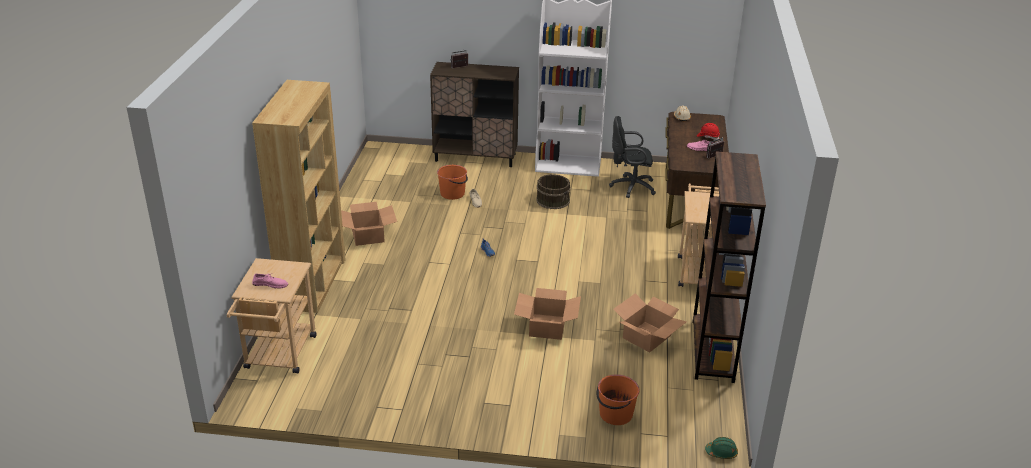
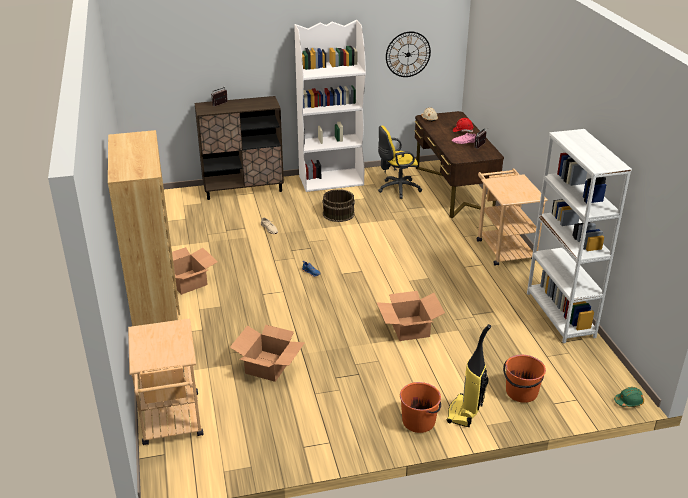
camera: 20 degrees left, 0 degrees up
(270, 284) = (163, 350): pink shoe -> none
(453, 193) = (244, 226): orange bucket -> orange bucket (419, 421)
(545, 418) = (464, 413): none -> vacuum cleaner
(630, 187) = (397, 189): black office chair -> yellow office chair
(647, 337) = (500, 316): cardboard box -> cardboard box (269, 366)
(668, 44) = (408, 54): none -> wall clock
(712, 351) = (560, 315): brown bookcase -> white bookcase

